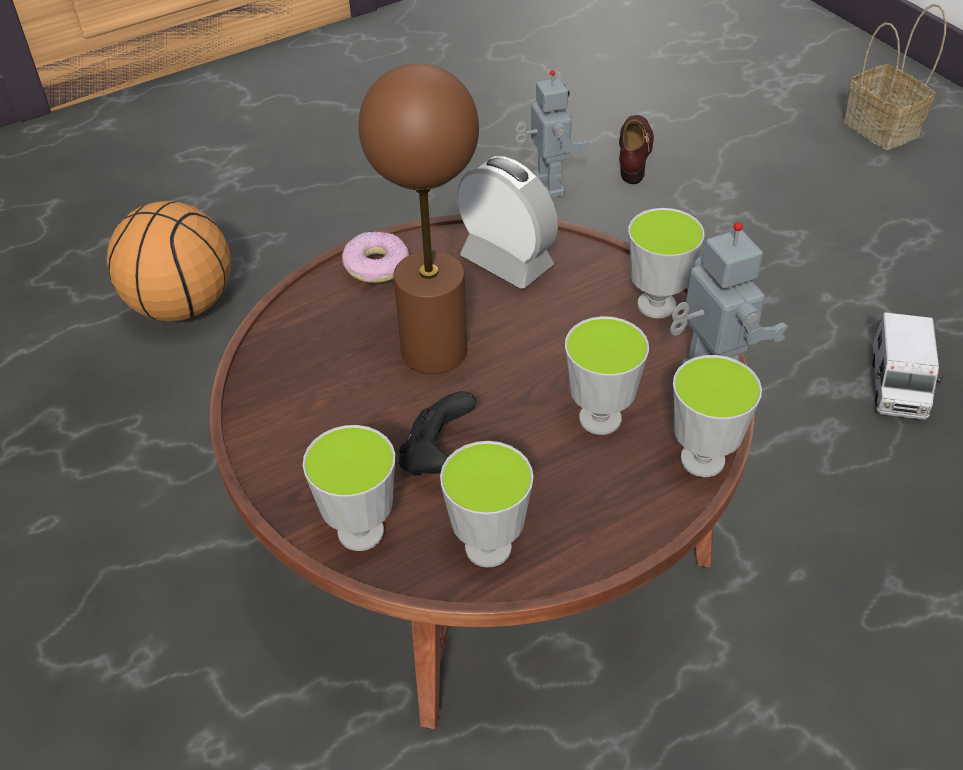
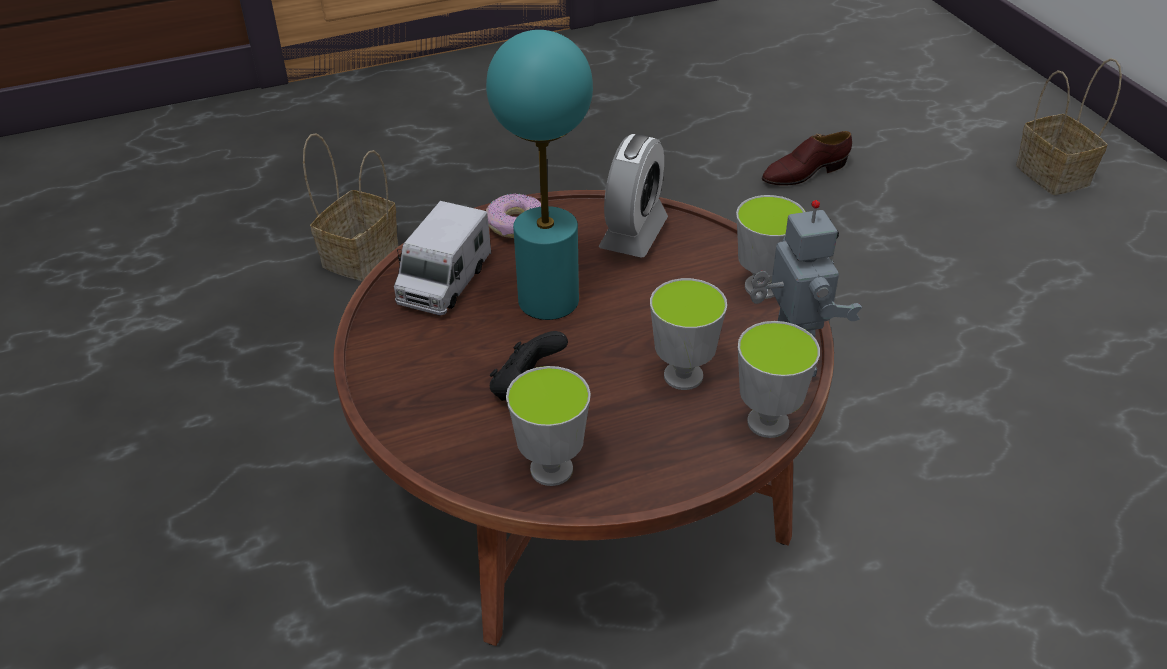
camera: 10 degrees right, 5 degrees down
(182, 304) = (361, 254): basketball -> basket
(360, 532) = (441, 439): cup -> none
(435, 350) = (549, 300): brown table lamp -> turquoise table lamp
(506, 261) = (633, 234): alarm clock -> alarm clock turned 60 degrees clockwise
(546, 186) = (713, 192): toy robot -> none
(634, 154) = (804, 173): brown shoe -> brown shoe turned 135 degrees counterclockwise
(897, 385) = (1013, 408): toy truck -> toy truck (444, 282)

